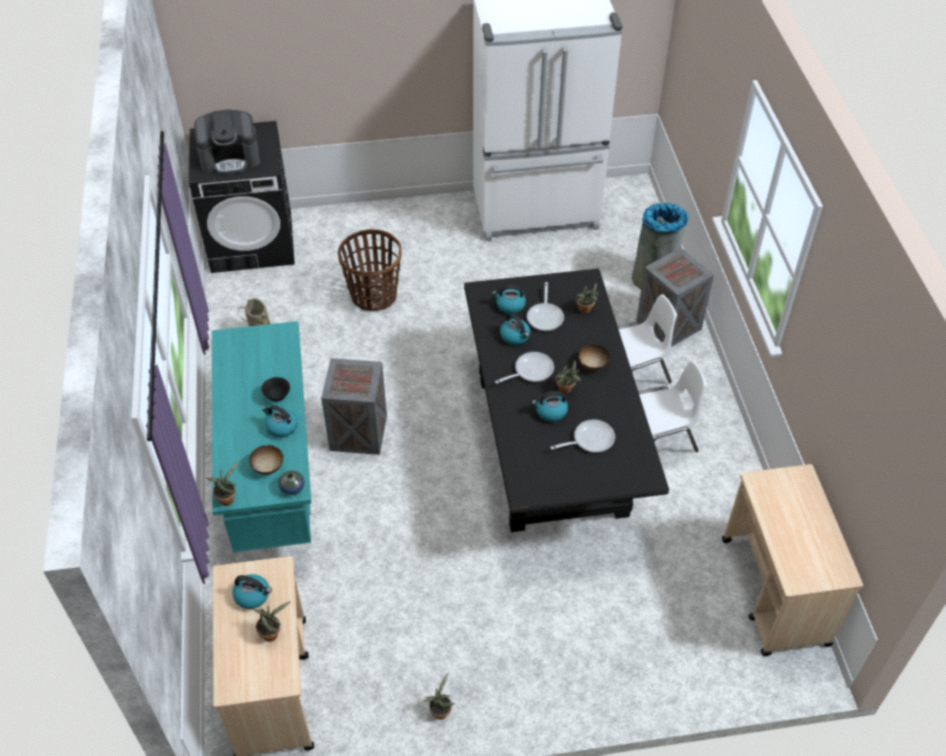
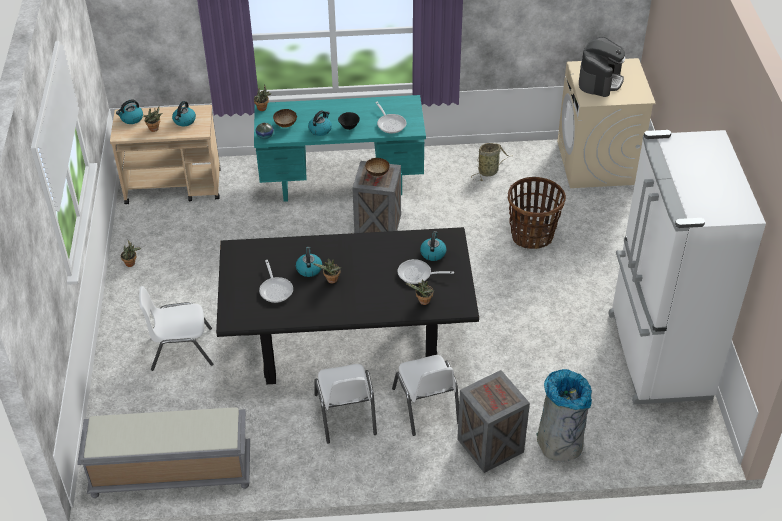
camera: 95 degrees right, 5 degrees down
(230, 158) = (600, 80): coffee machine -> coffee machine turned 150 degrees counterclockwise
(252, 242) = (597, 163): black washing machine -> beige washing machine
(515, 336) = (395, 254): kettle -> kettle (131, 119)
(530, 371) = (355, 260): frying pan -> frying pan (390, 124)
(591, 615) = (181, 349): none -> white chair
(593, 364) = (357, 300): bowl -> bowl (377, 173)
(775, 592) = (170, 473): beige cart -> grey bench

